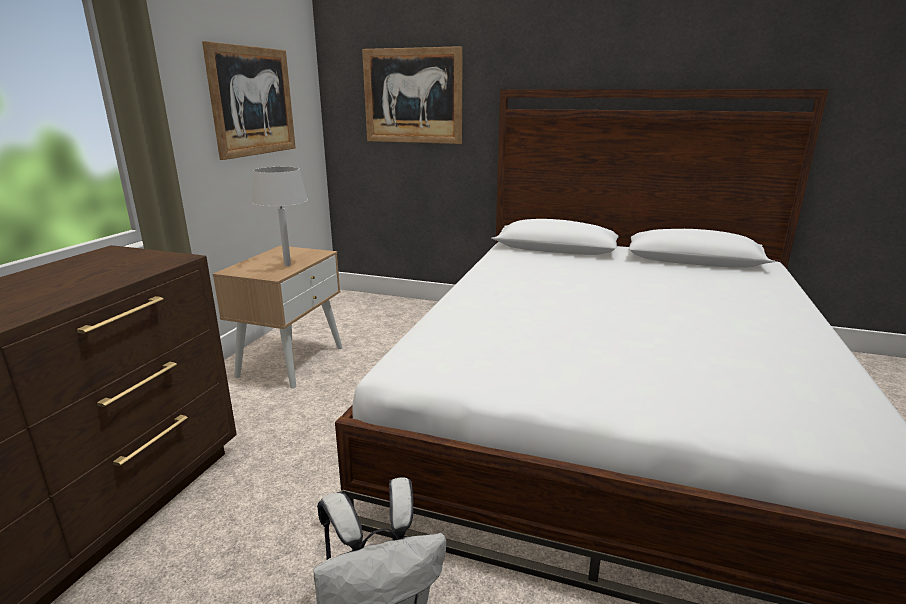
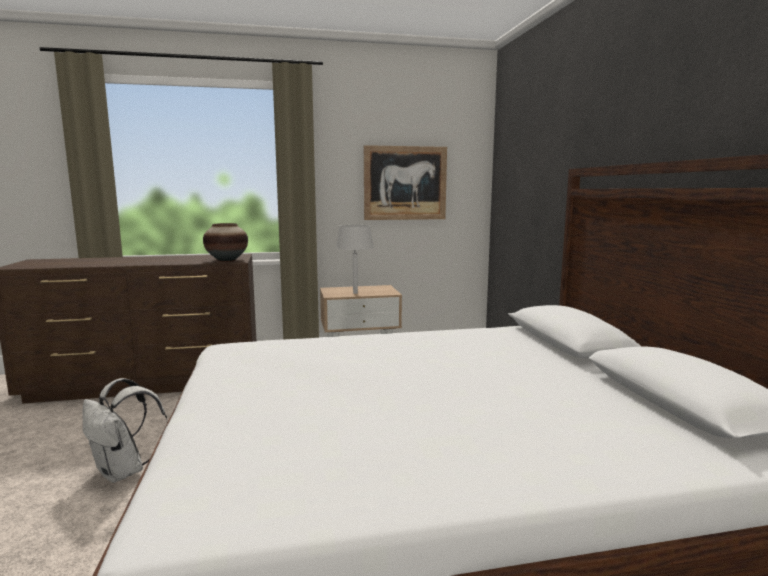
camera: 60 degrees right, 10 degrees down
(151, 262) = (227, 260): none -> vase
(412, 96) = (530, 178): picture -> none

